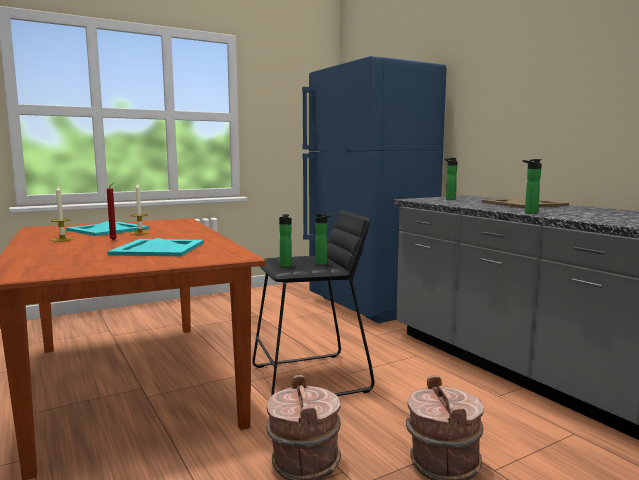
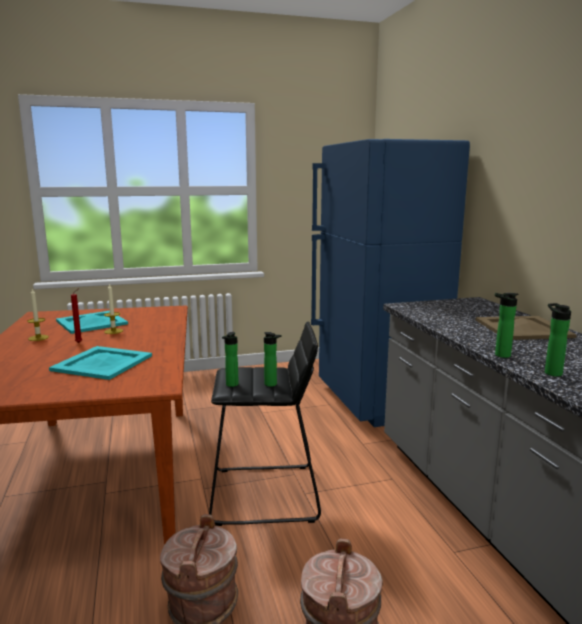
camera: 15 degrees right, 5 degrees up
(449, 199) = (447, 307): bottle -> bottle (551, 372)

